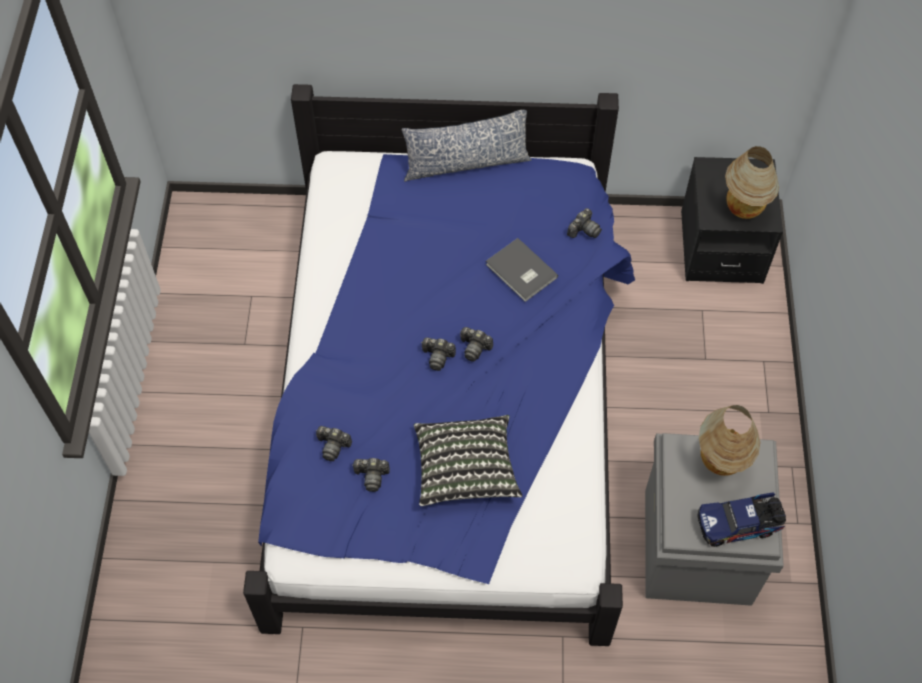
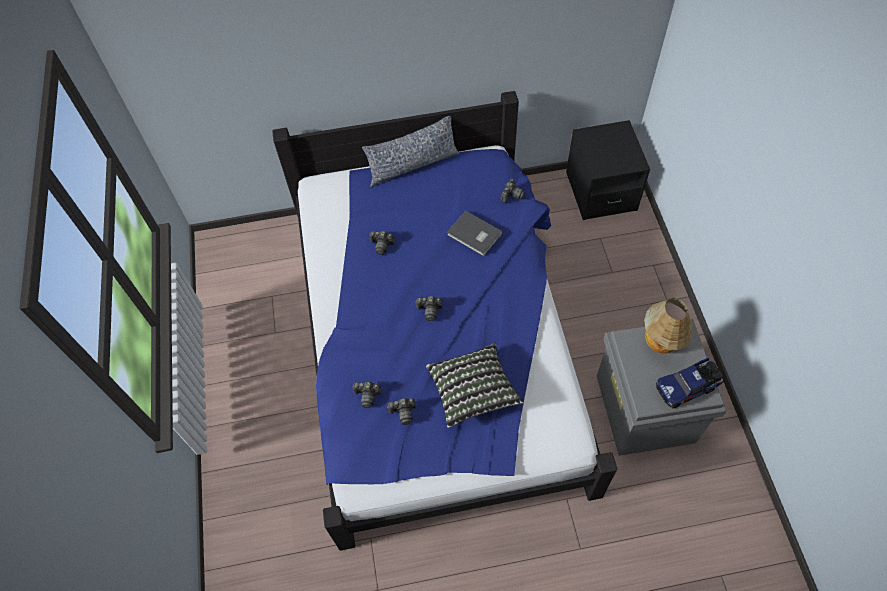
camera: 10 degrees left, 0 degrees up
(474, 348) = (455, 298): camera -> camera (382, 245)
(742, 209) = (617, 159): table lamp -> none

